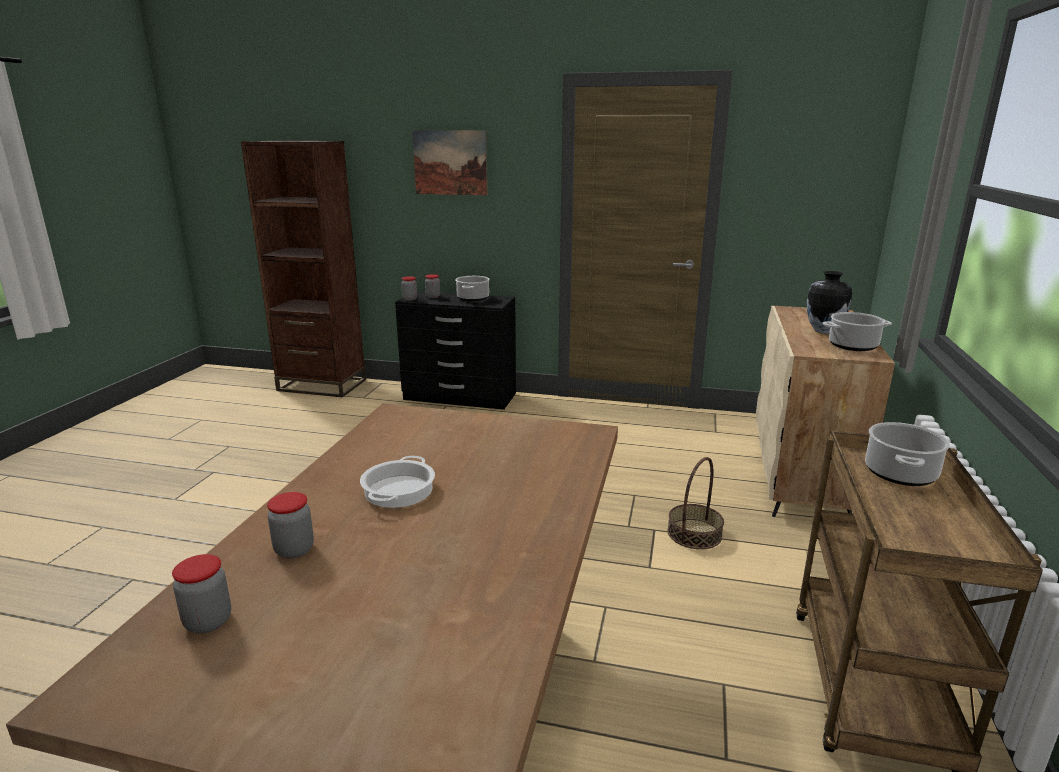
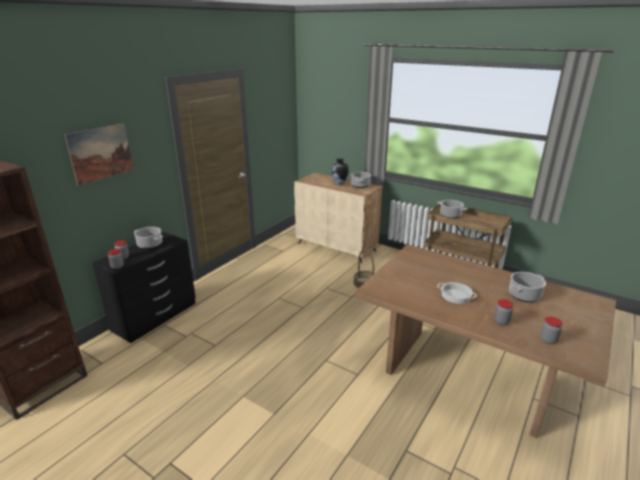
camera: 70 degrees left, 5 degrees up
(434, 588) = (524, 295): none -> cooking pot

